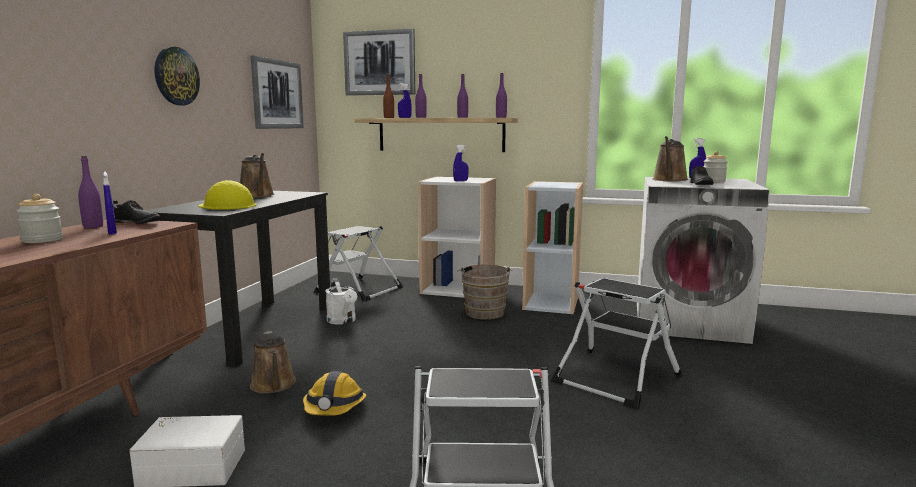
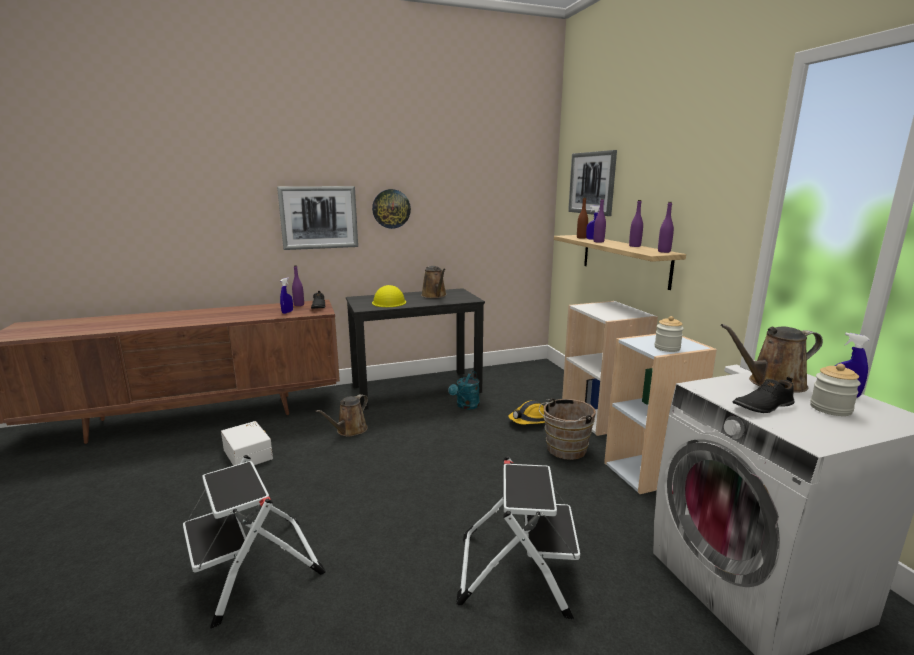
camera: 55 degrees right, 5 degrees up
(42, 240) = (259, 310): jar -> jar (667, 348)
(257, 196) = (435, 296): brown watering can -> brown watering can turned 45 degrees counterclockwise
(277, 94) = (500, 212): picture -> picture (319, 217)
(334, 408) = (338, 462): hard hat -> hard hat (529, 421)
(343, 321) = (466, 406): white watering can -> turquoise watering can
(359, 289) = (532, 384): step ladder -> none
(460, 181) = (601, 313): blue spray bottle -> none

